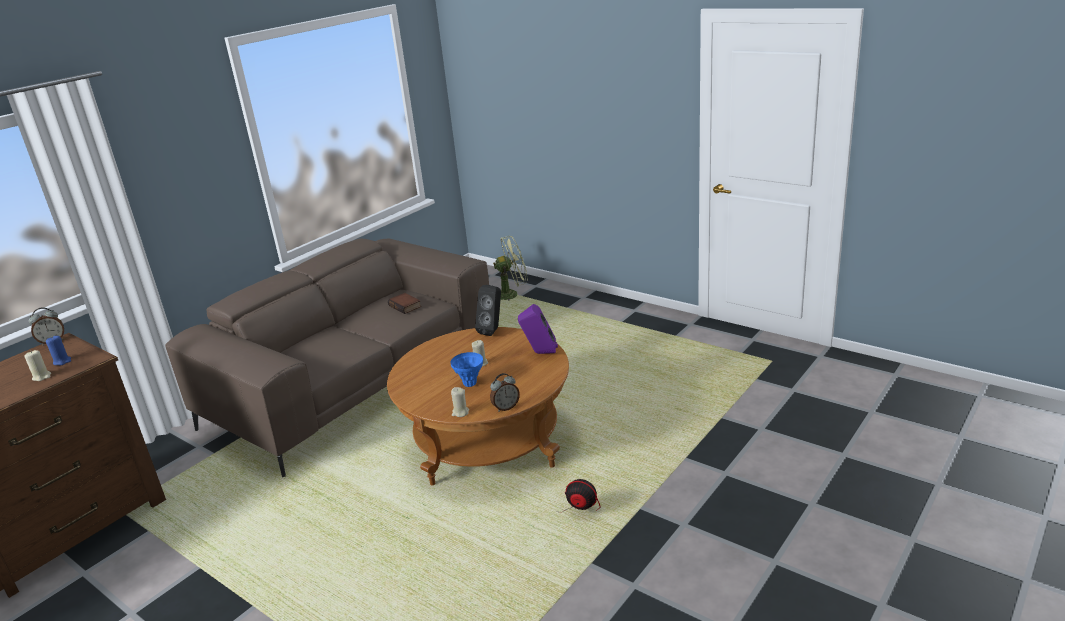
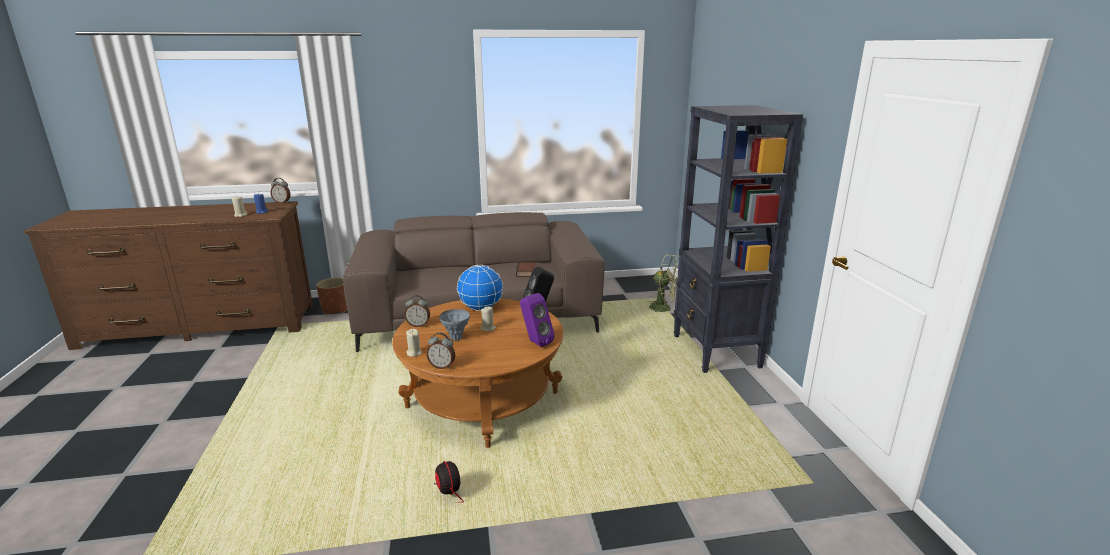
camera: 40 degrees right, 5 degrees down
(163, 458) = (335, 309): none -> brown planter
(413, 393) = (418, 325): none -> alarm clock
(439, 352) = (481, 308): none -> globe
(470, 384) = (456, 338): blue vase -> grey vase
(601, 310) = (716, 352): none -> black bookcase

